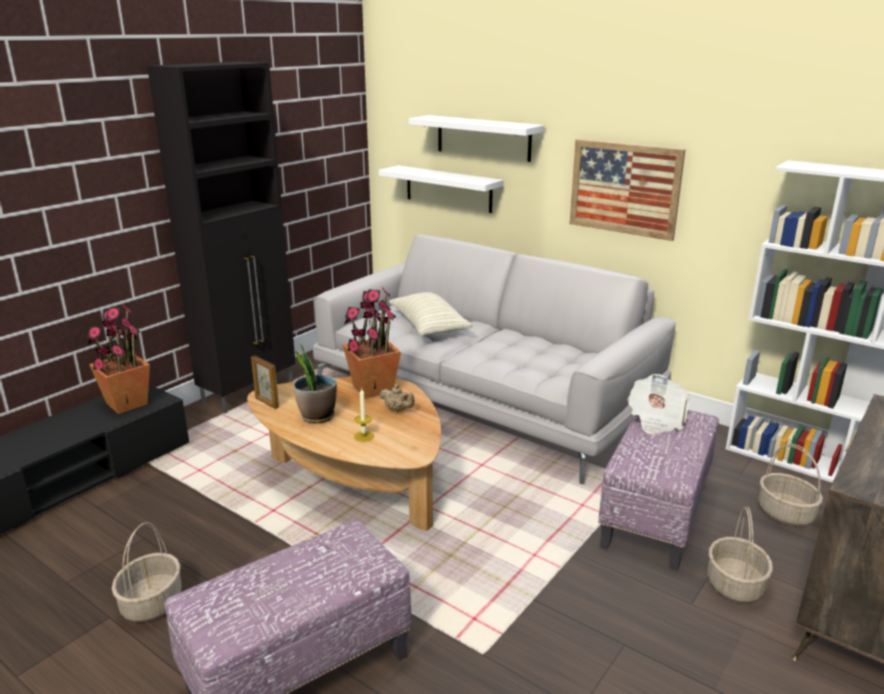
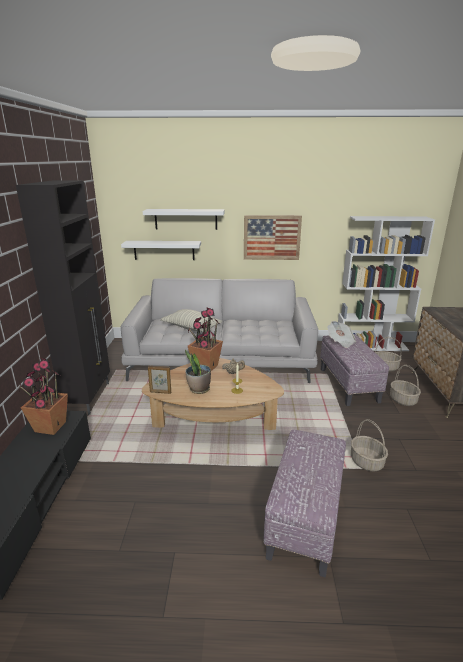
camera: 35 degrees left, 0 degrees up
(152, 603) = (189, 531): basket -> basket (367, 462)

